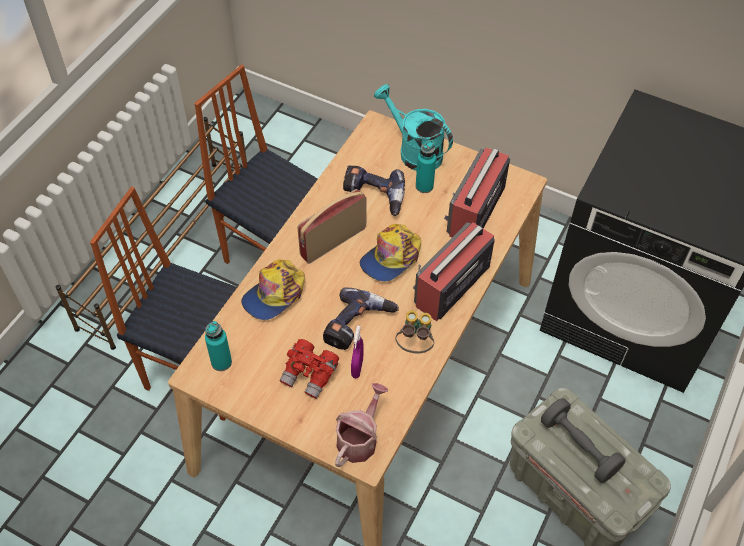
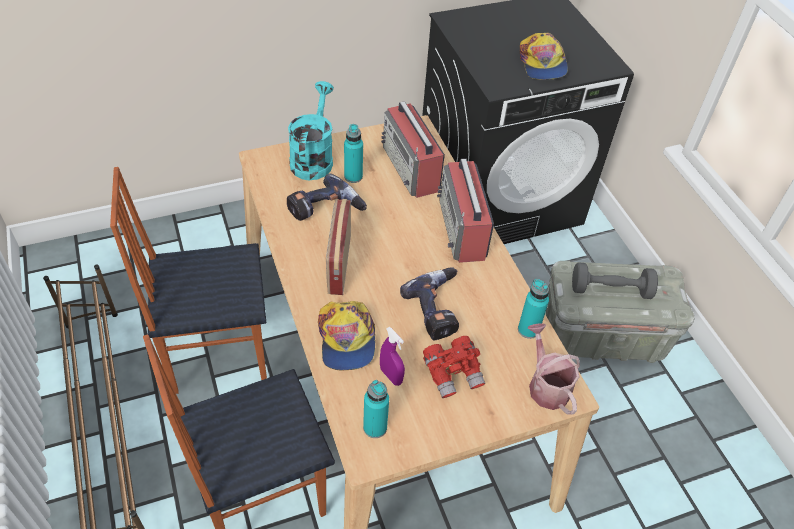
camera: 50 degrees left, 5 degrees down
(357, 368) = (478, 338): purple spray bottle -> purple spray bottle (391, 376)
(391, 257) = (396, 242): cap -> cap (542, 63)
(399, 393) = (528, 330): none -> turquoise bottle
(414, 151) = (313, 158): turquoise watering can -> turquoise watering can turned 105 degrees clockwise
(415, 345) = (493, 288): binoculars -> none

